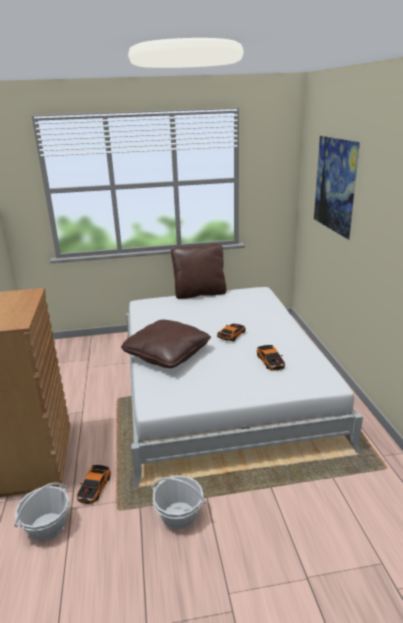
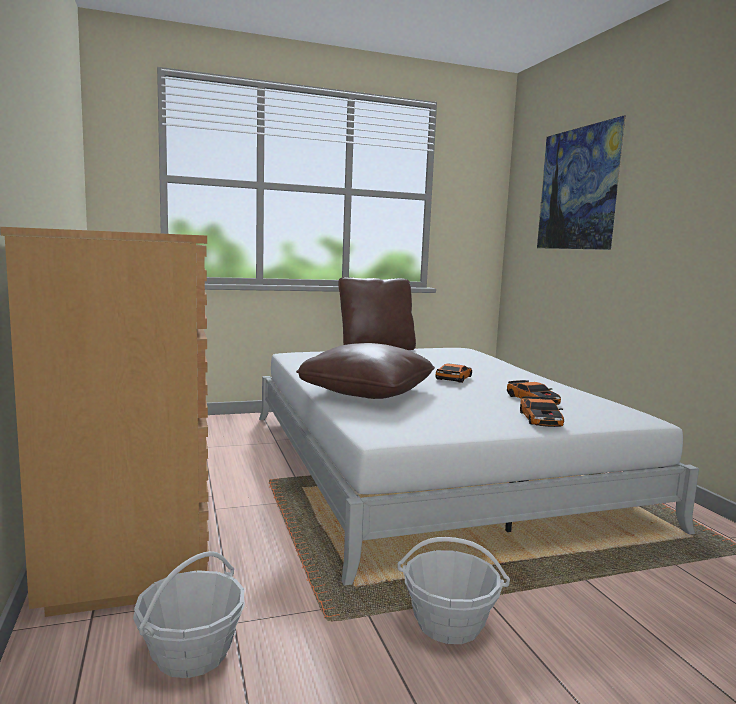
camera: 10 degrees left, 15 degrees down
(94, 487) = (270, 591): toy car -> toy car (541, 419)

